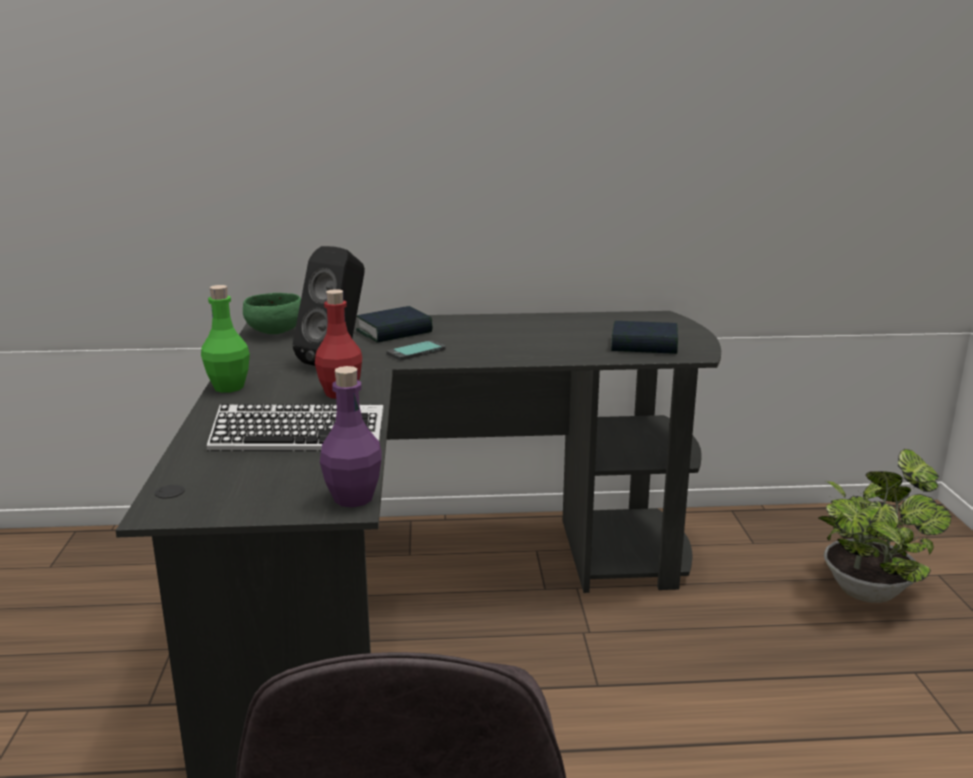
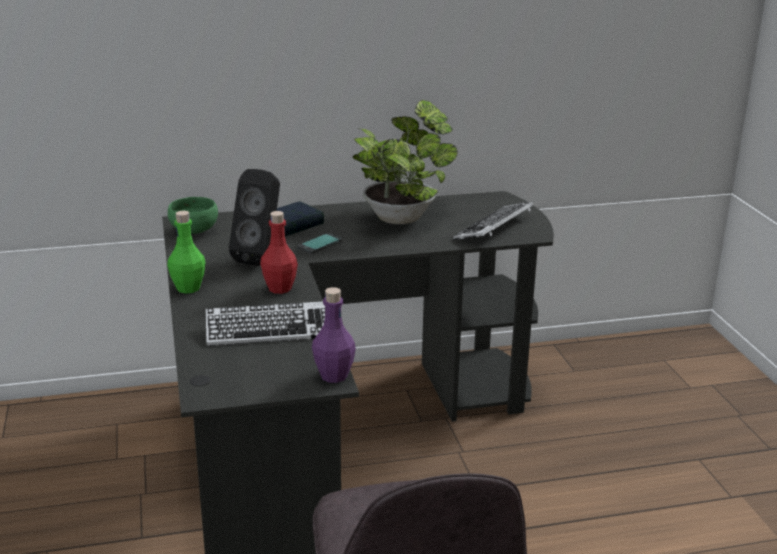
camera: 10 degrees left, 5 degrees up
(644, 345) = (494, 228): book -> keyboard
(869, 588) = (663, 400): potted plant -> potted plant (402, 217)

